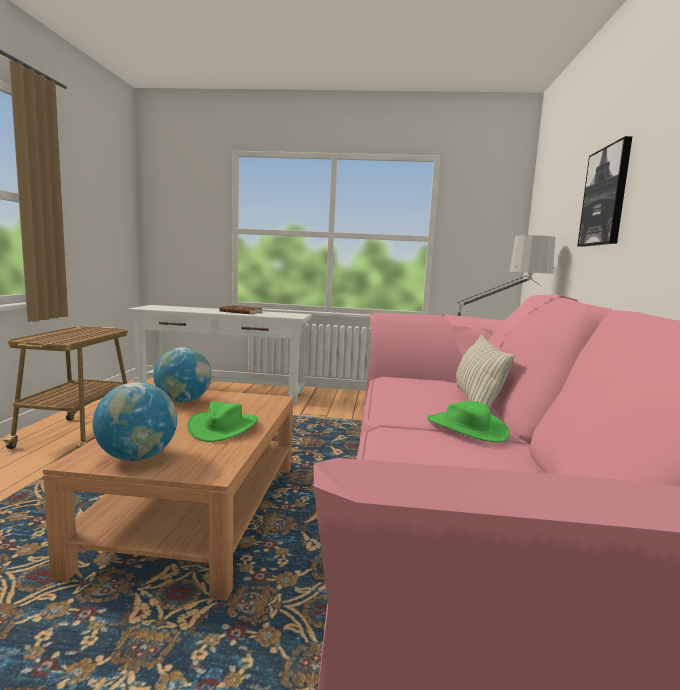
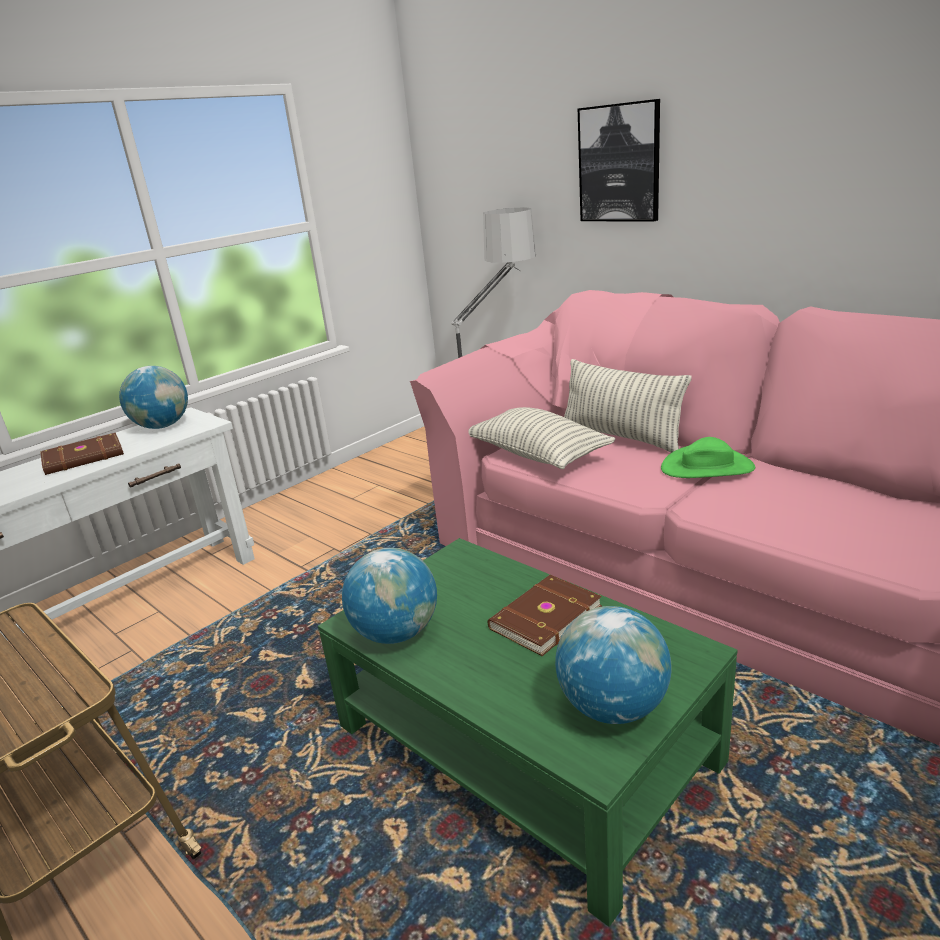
camera: 50 degrees left, 15 degrees up
(198, 513) = (524, 744): brown coffee table -> green coffee table
(223, 427) = (543, 617): green hat -> brown book
(284, 314) = (163, 426): none -> globe
(402, 385) = (537, 455): none -> pillow

